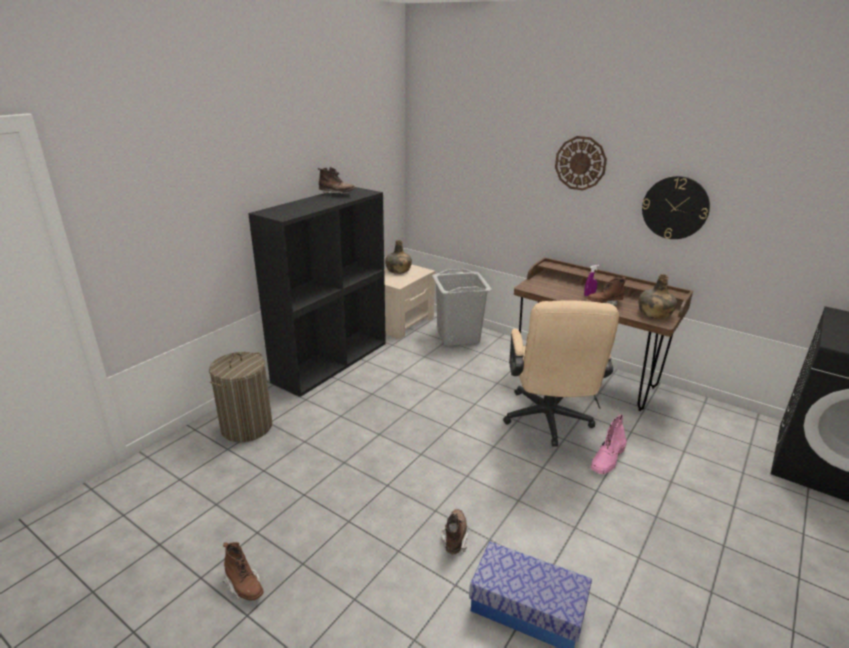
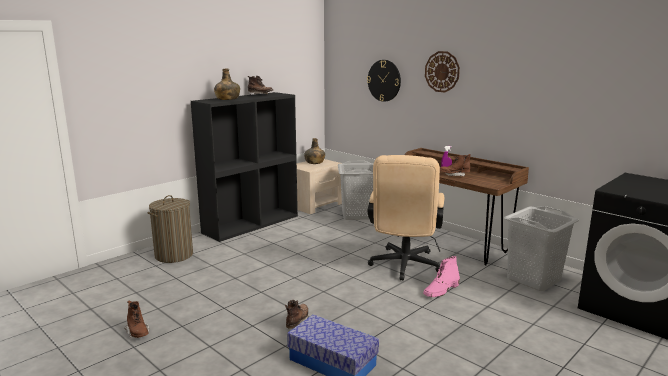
camera: 10 degrees right, 10 degrees down
(654, 314) = (490, 181): green bottle -> green bottle (227, 99)
(675, 207) = (510, 101): wall clock -> wall clock (384, 80)
(703, 430) = (534, 279): none -> grey laundry basket

